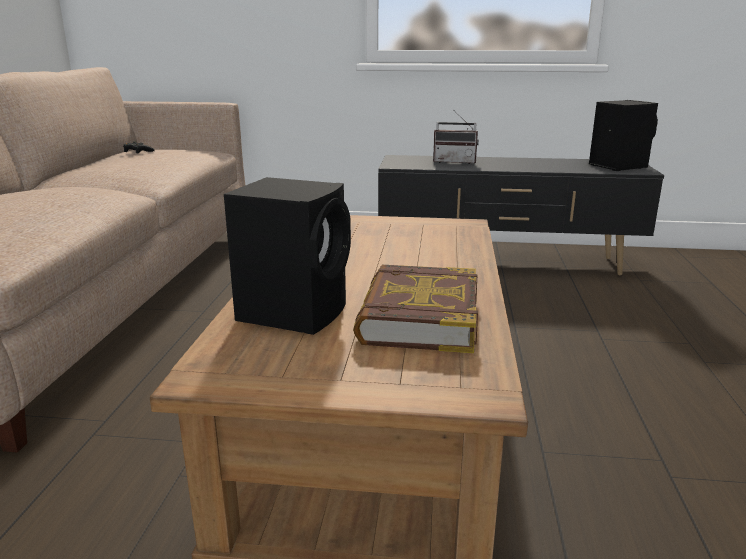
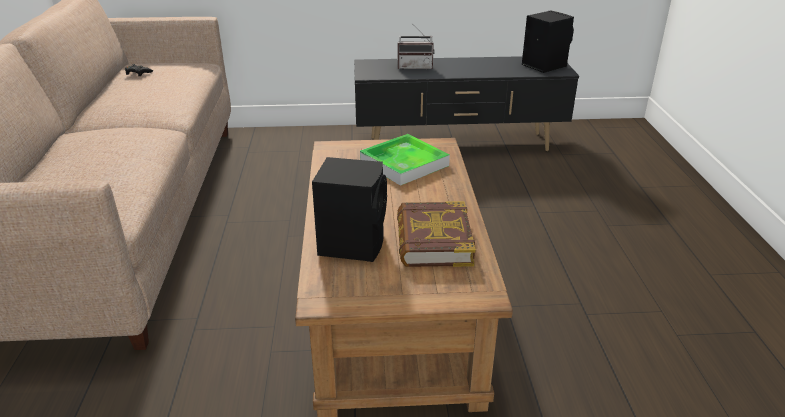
camera: 10 degrees left, 10 degrees up
(409, 238) = (404, 163): none -> tray

